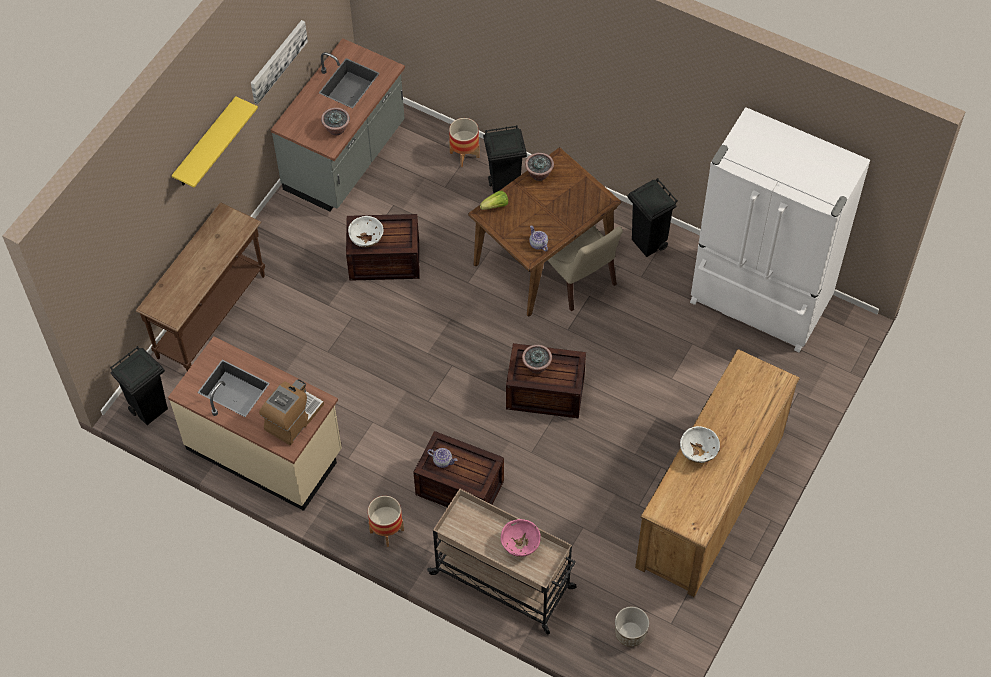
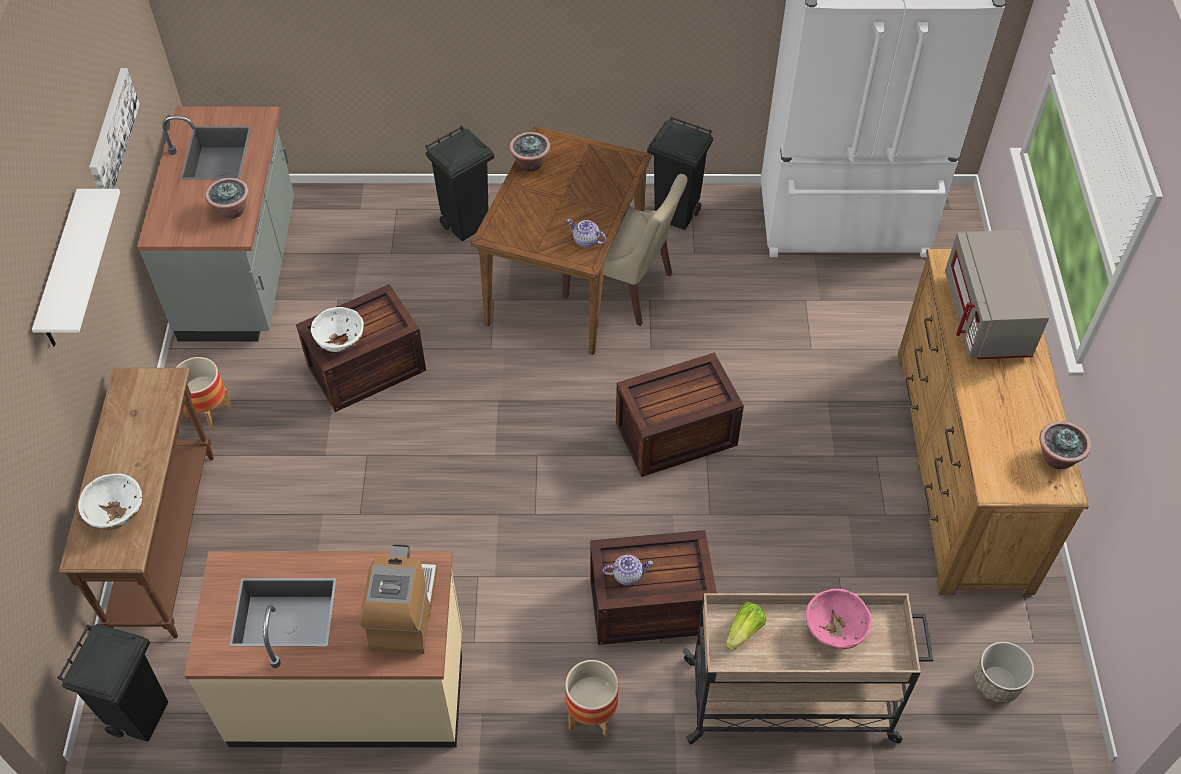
camera: 30 degrees left, 5 degrees down
(206, 144) = (62, 272): yellow shelf -> white shelf
(464, 155) = (392, 209): planter -> planter (209, 413)
(495, 206) = (501, 220): lettuce -> lettuce (744, 631)
(536, 366) = (665, 397): potted plant -> potted plant (1056, 458)
(698, 452) = (982, 390): white bowl -> white bowl (118, 514)
(738, 410) = (987, 317): none -> grey microwave

